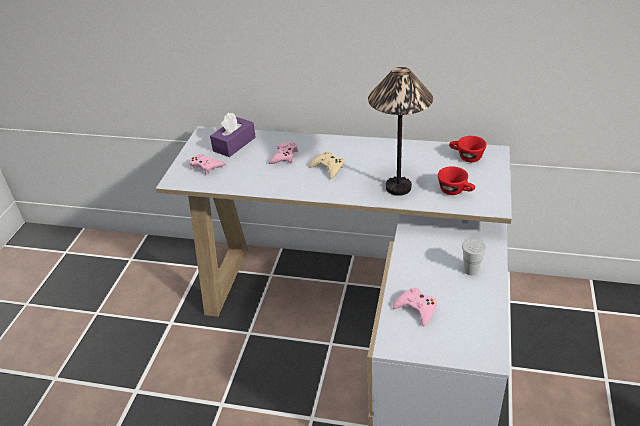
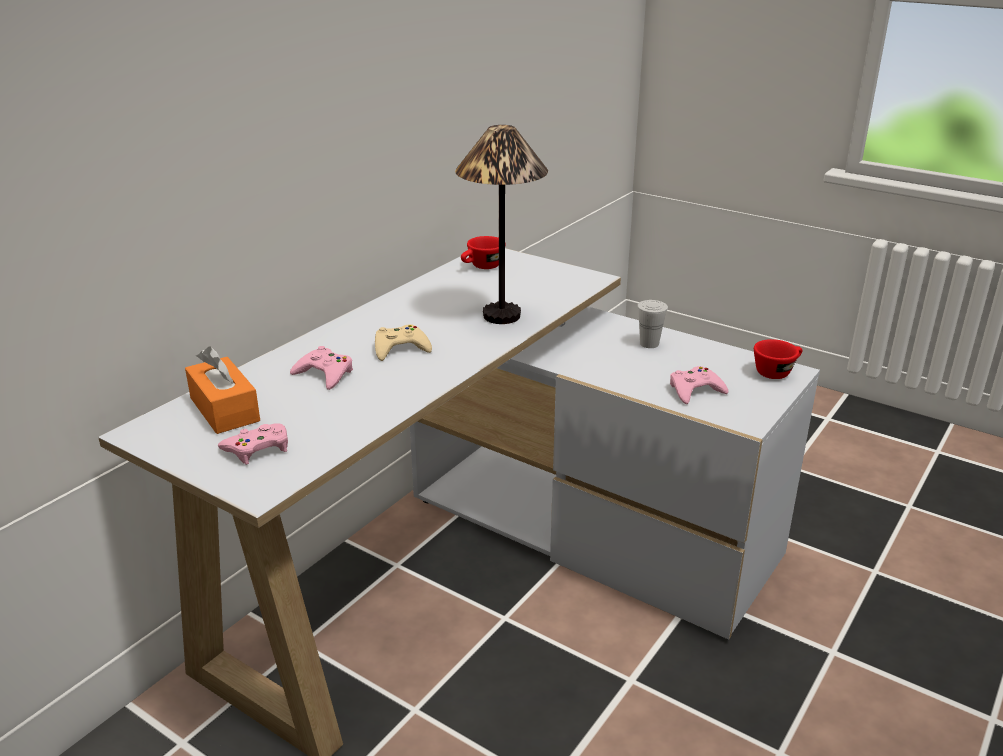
camera: 70 degrees left, 10 degrees down
(234, 144) = (224, 409): purple tissue box -> orange tissue box
(455, 191) = (544, 288): red cup -> red cup (776, 371)

